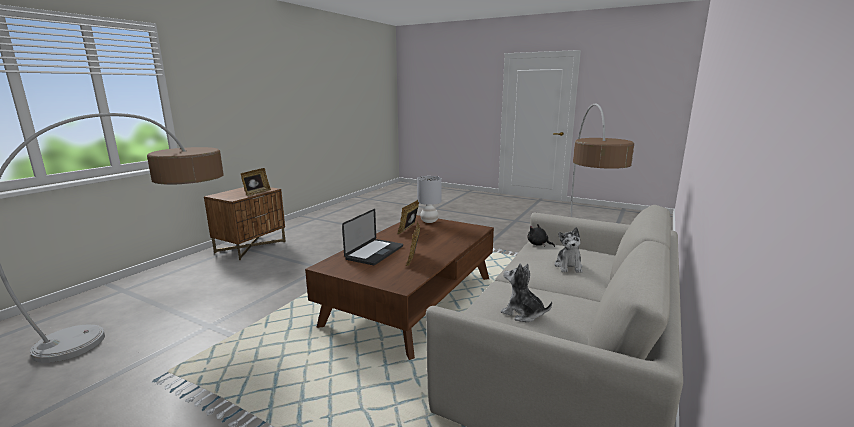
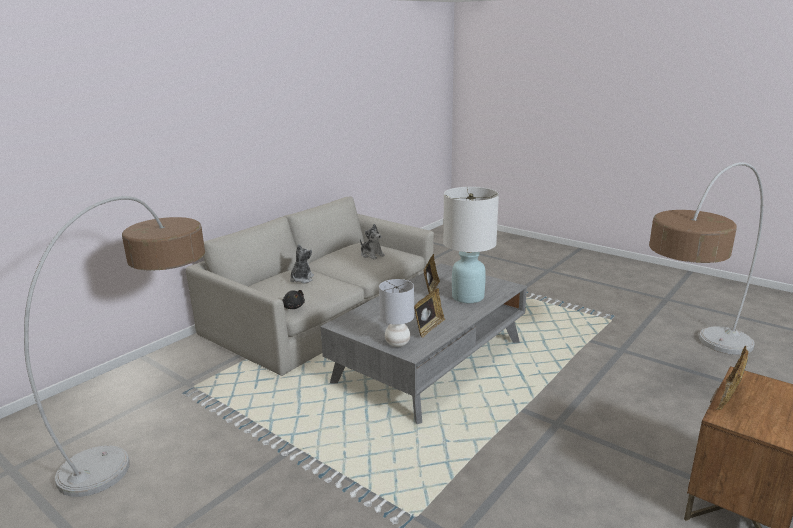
camera: 170 degrees left, 5 degrees up
(375, 253) = (468, 297): laptop -> white table lamp
(411, 300) = (430, 361): brown coffee table -> grey coffee table

